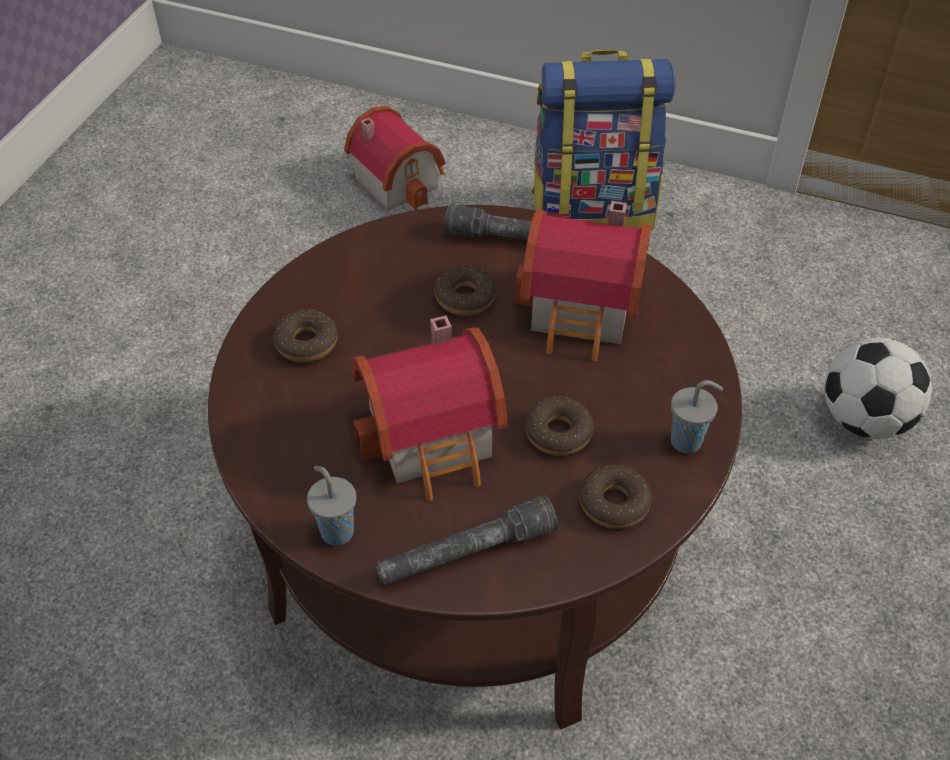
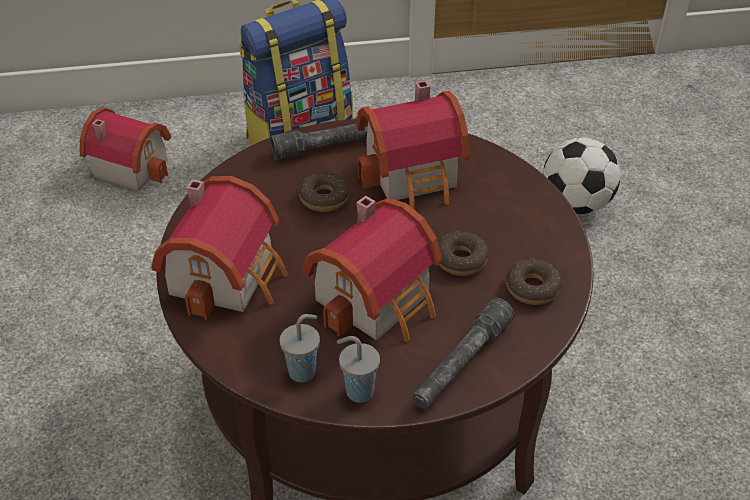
camera: 30 degrees left, 5 degrees down
(306, 343) = (229, 275): donut -> toy house
(688, 441) = (548, 229): grey cup -> grey cup (303, 371)

